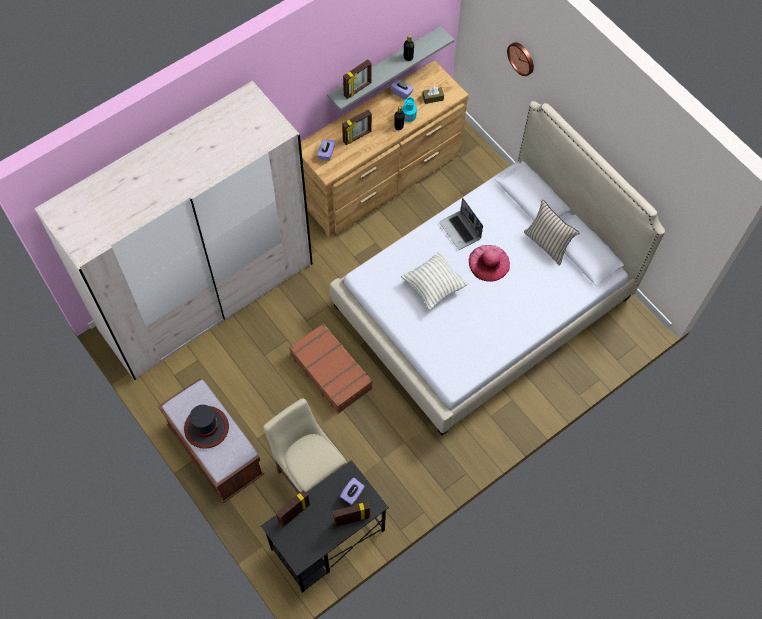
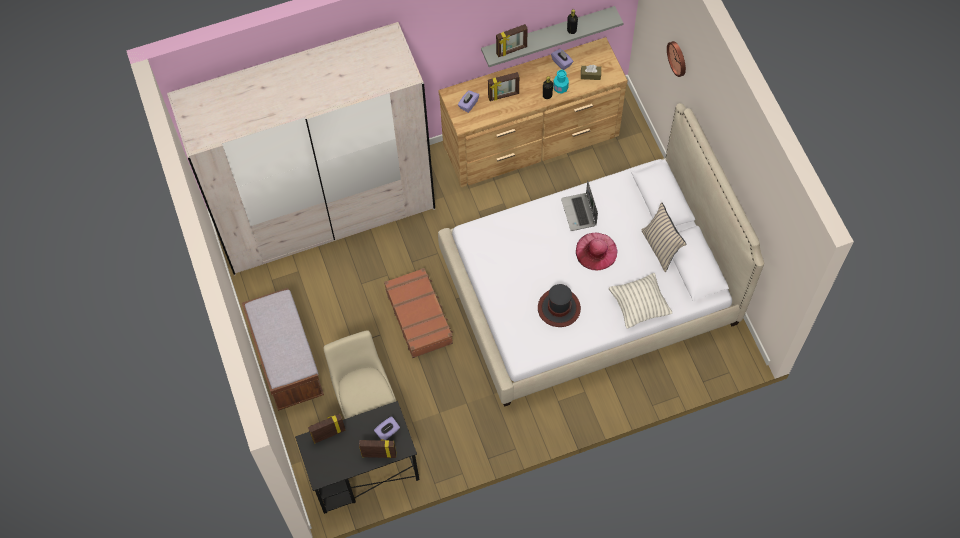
camera: 20 degrees right, 0 degrees up
(206, 428) = (278, 335): hat -> hat (558, 308)
(433, 286) = (534, 260): pillow -> pillow (639, 306)

